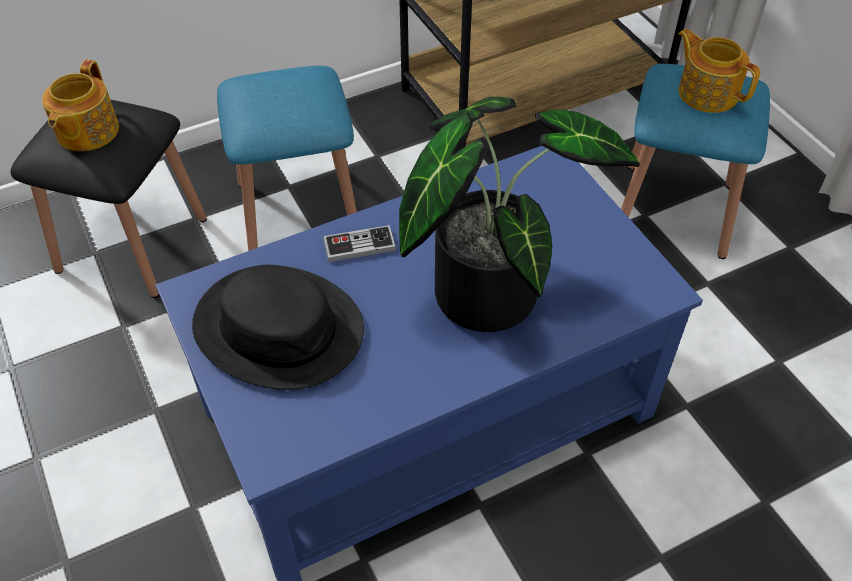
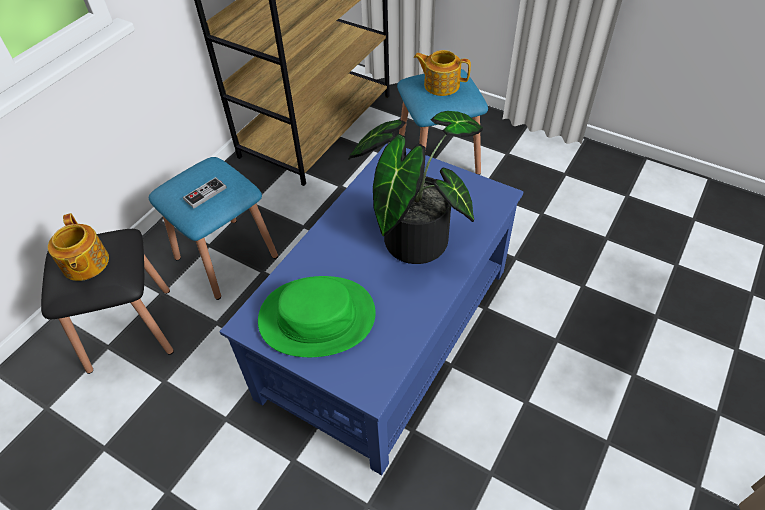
camera: 30 degrees left, 0 degrees up
(279, 328) = (317, 317): black hat -> green hat
(359, 245) = (325, 248): game controller -> game controller (205, 194)

